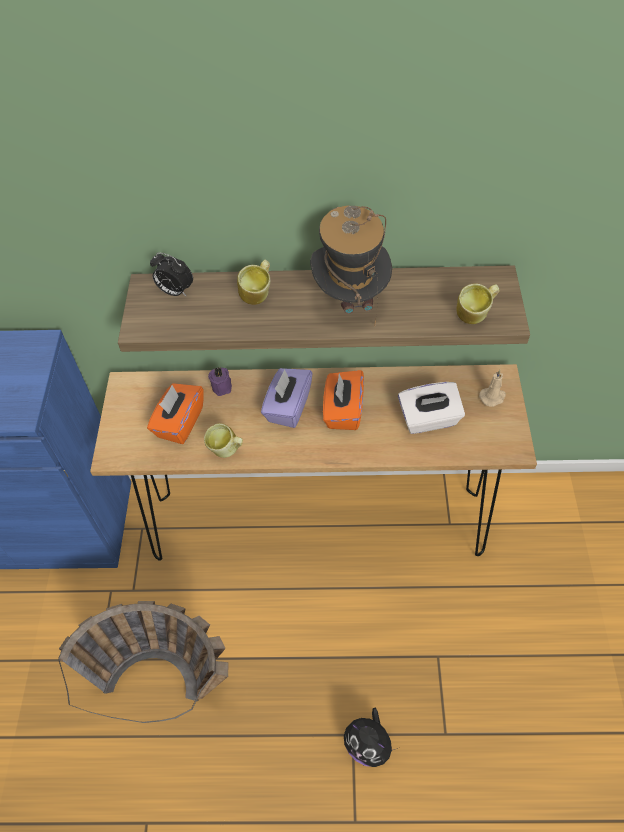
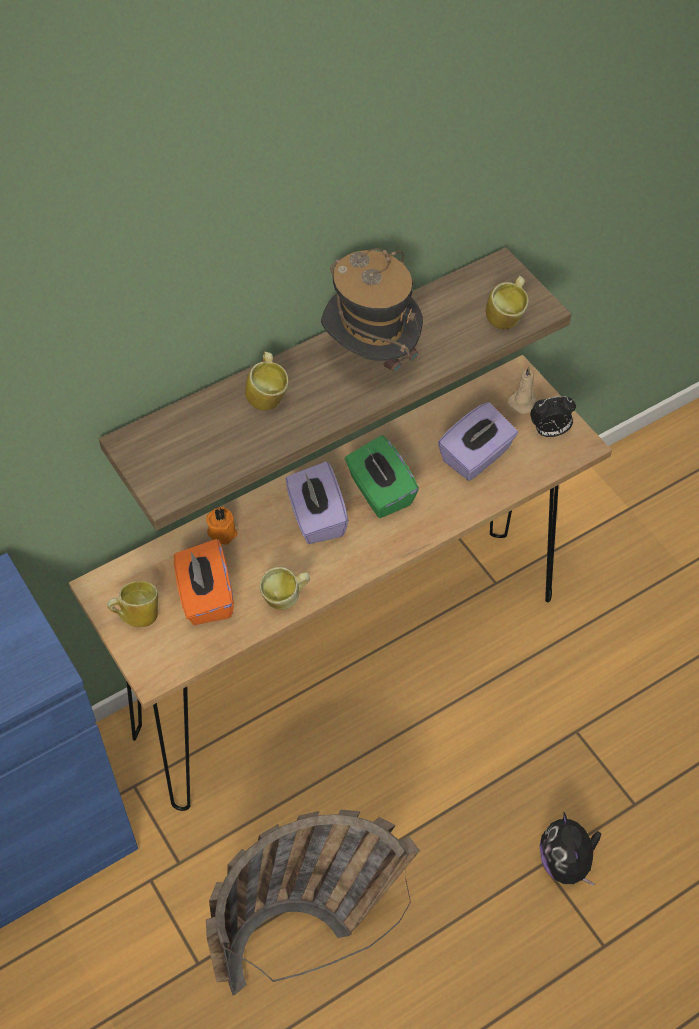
camera: 35 degrees left, 0 degrees up
(130, 413) = (136, 615): none -> mug
(175, 291) = (170, 434): alarm clock -> alarm clock (549, 432)
(222, 386) = (222, 531): purple candle -> orange candle
(343, 411) = (380, 492): orange tissue box -> green tissue box
(368, 744) = (566, 863): plush toy -> plush toy turned 75 degrees clockwise
(429, 419) = (476, 457): white tissue box -> purple tissue box

